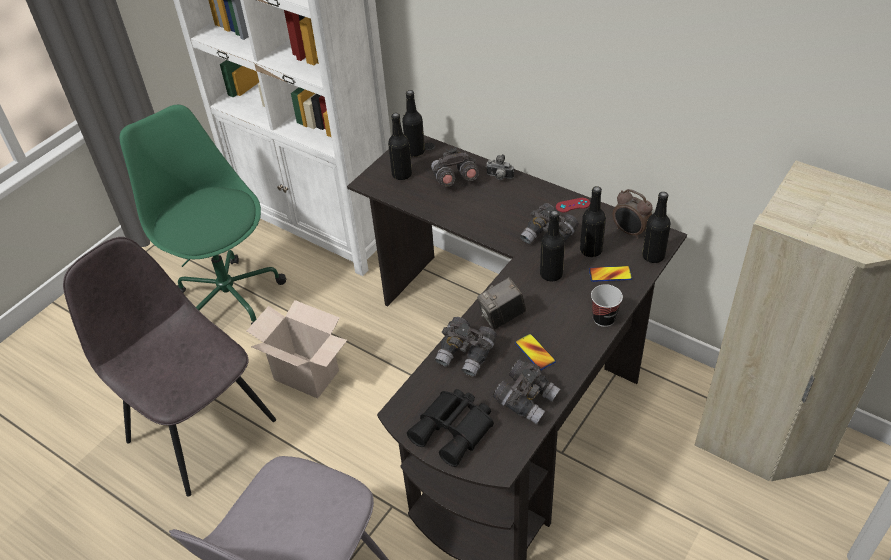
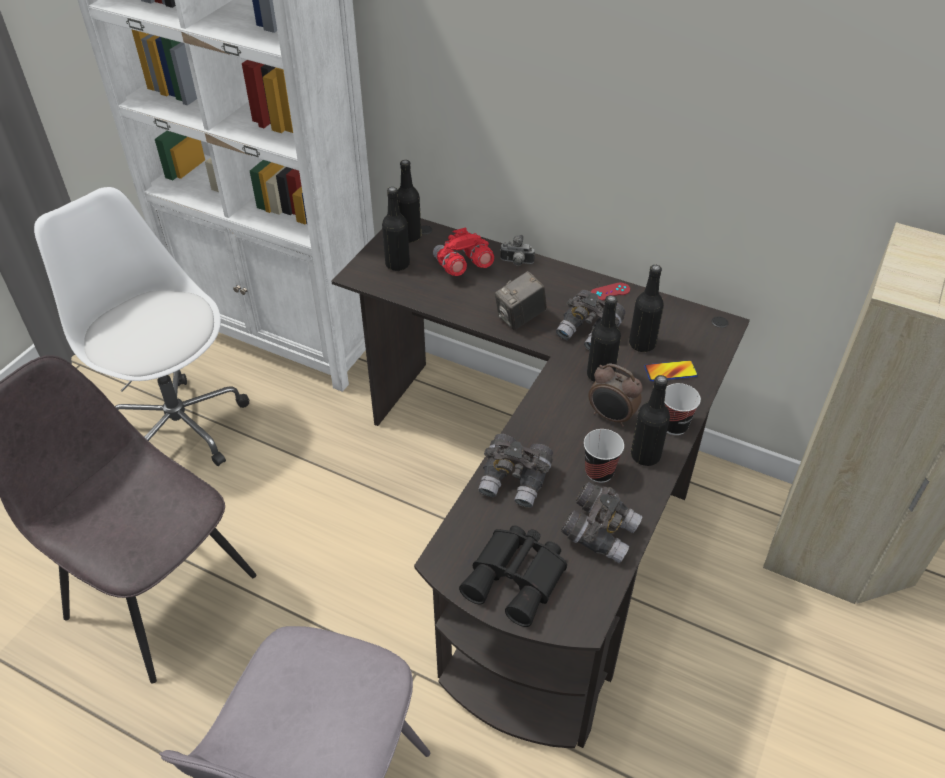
camera: 10 degrees left, 0 degrees up
(228, 298) = (178, 427): green office chair -> white office chair
(309, 375) = (291, 516): cardboard box -> none
(454, 179) = (462, 267): grey binoculars -> red binoculars
(502, 317) = (550, 431): camera -> camera (520, 318)
(535, 352) = (599, 472): phone -> cup
(629, 232) = (683, 320): alarm clock -> alarm clock (611, 417)
(653, 256) = (716, 347): black bottle -> black bottle (645, 455)

